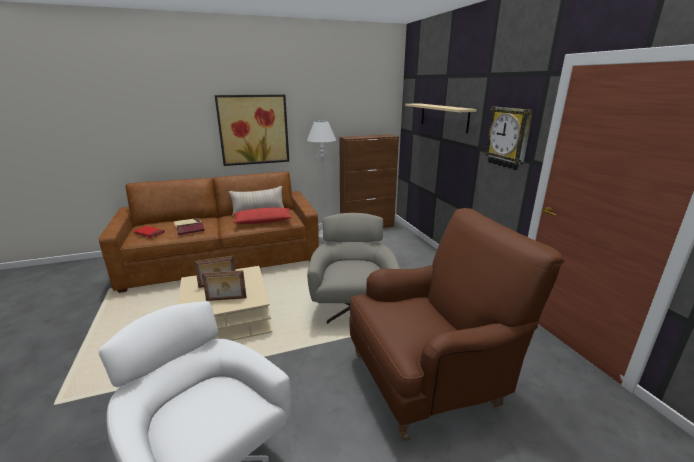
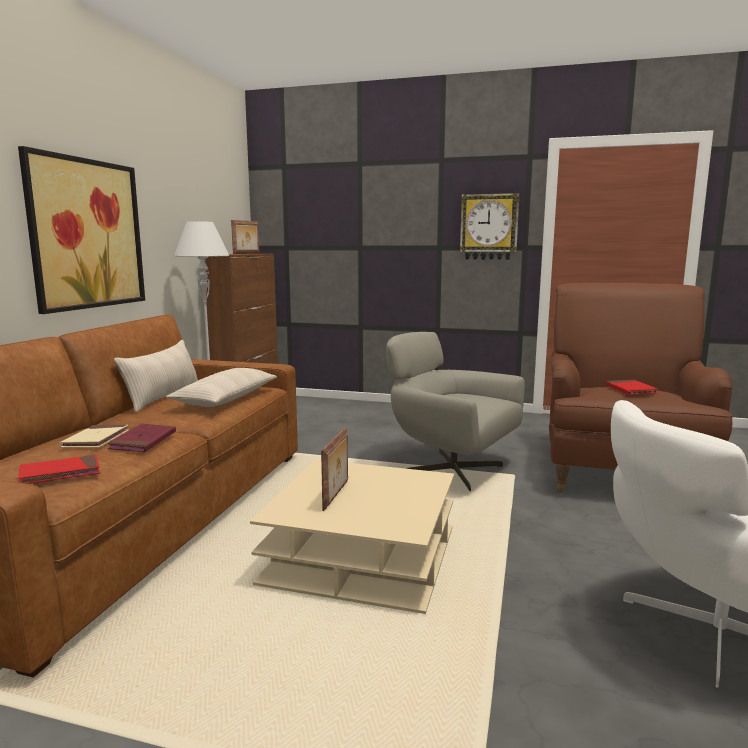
camera: 55 degrees left, 10 degrees down
(226, 299) = (402, 496): picture frame -> picture frame (247, 253)
(263, 221) = (226, 399): red pillow -> beige pillow
(407, 315) = (630, 390): none -> red book
(443, 117) = (363, 217): beige shelf -> none

